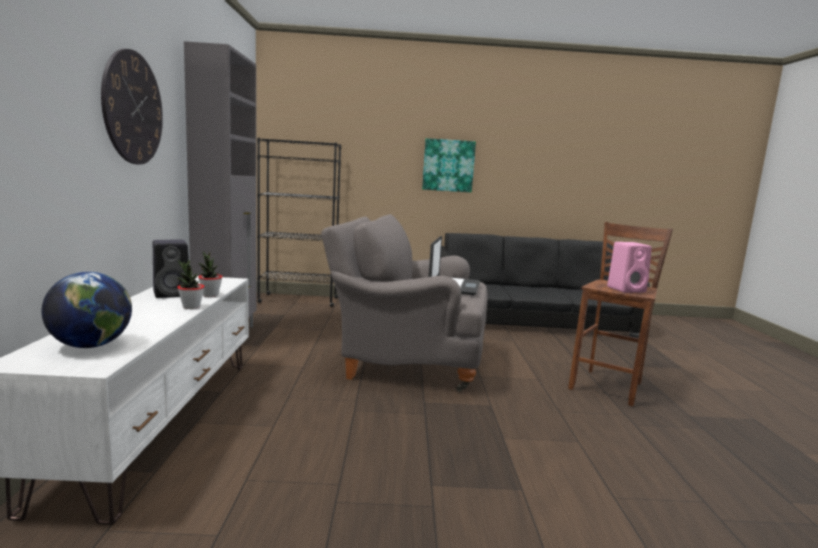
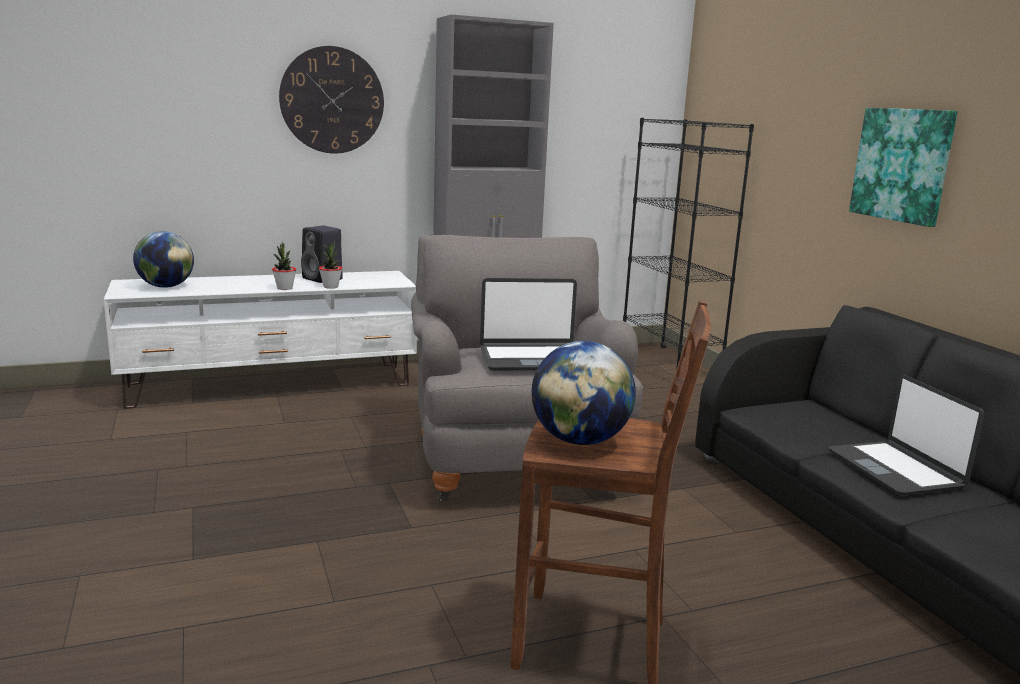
camera: 70 degrees right, 5 degrees up
(530, 290) = (896, 469): none -> laptop
(627, 289) = (579, 440): pink speaker -> globe

